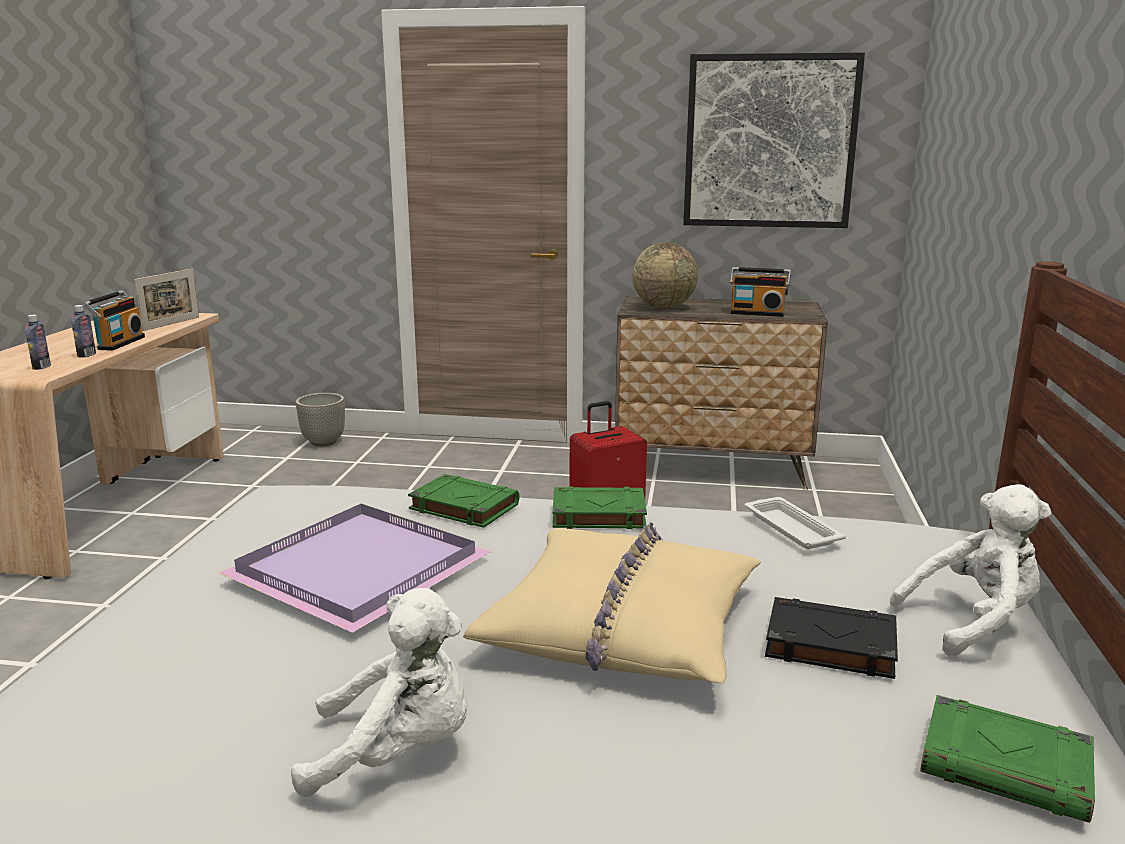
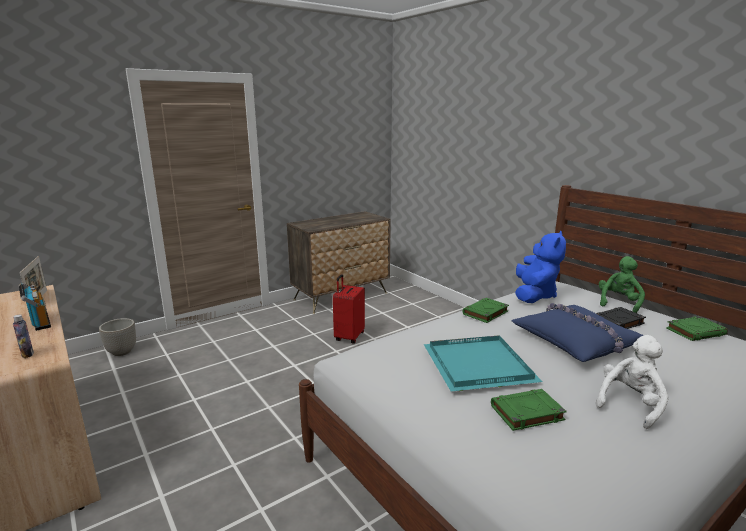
camera: 45 degrees left, 0 degrees up
(86, 355) = (39, 336): bottle -> none
(353, 570) = (477, 366): purple tray -> turquoise tray
(462, 507) = (444, 329): green book -> green book (526, 413)
(622, 625) = (577, 341): beige pillow -> blue pillow
(663, 307) = (318, 225): globe -> none
(757, 313) = (359, 220): radio -> none
(769, 142) = (340, 141): picture -> none
(790, 528) = (534, 295): white tray -> blue plush toy
(973, 622) = (618, 303): white plush toy -> green plush toy

